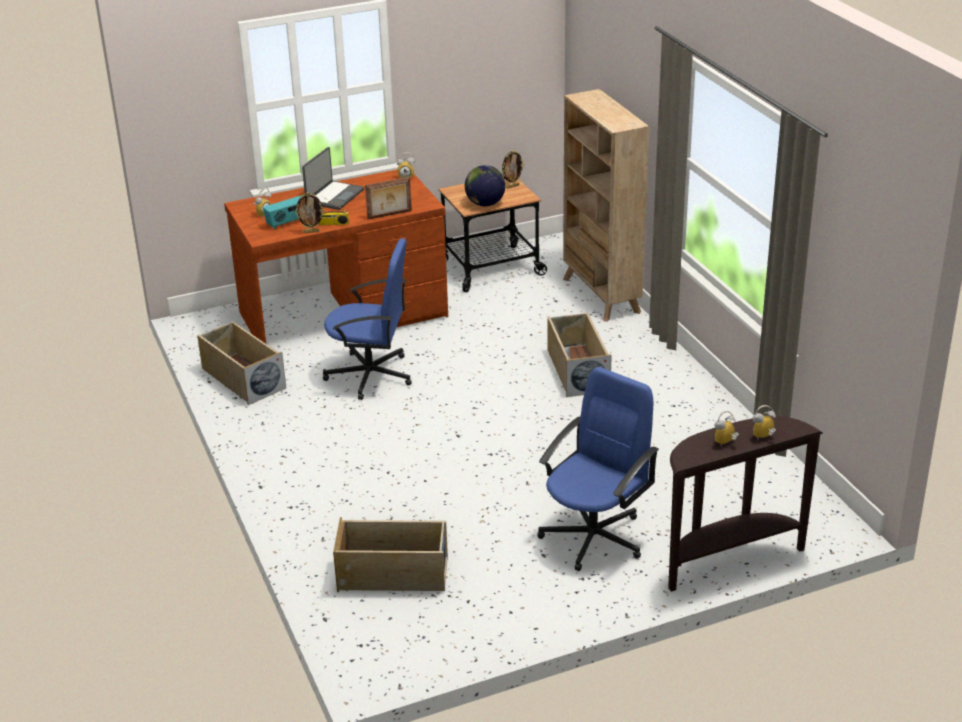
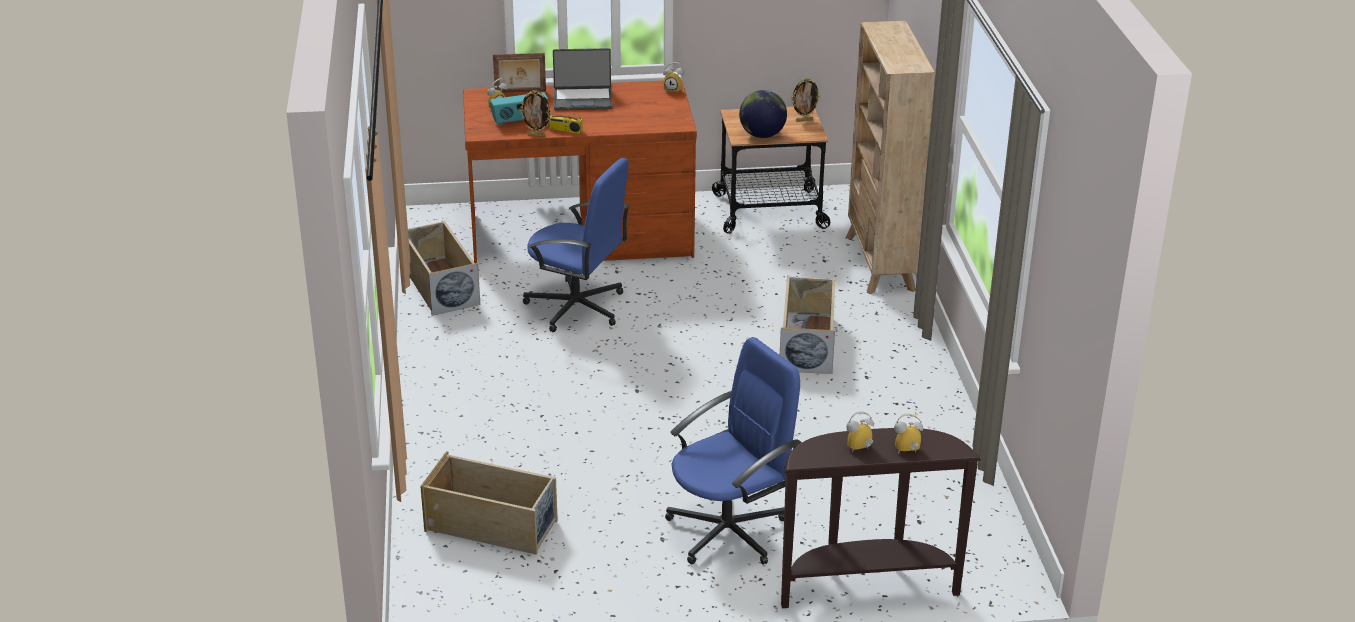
camera: 15 degrees right, 0 degrees up
(334, 196) = (583, 100): laptop -> laptop turned 45 degrees clockwise
(389, 215) = (630, 130): picture frame -> picture frame (520, 92)

